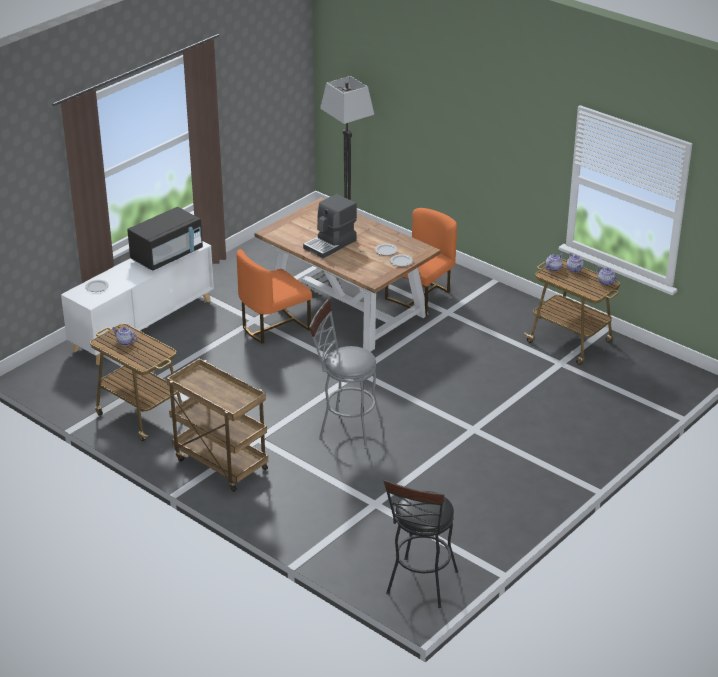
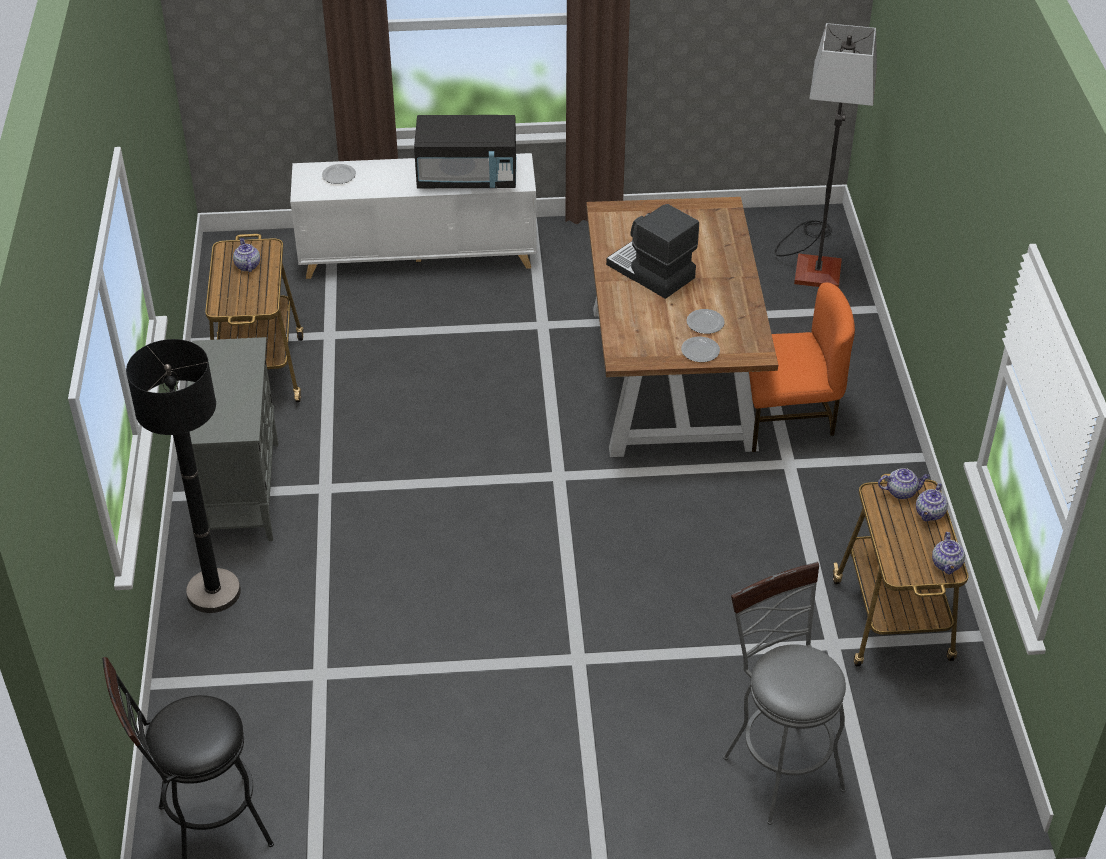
camera: 45 degrees right, 10 degrees up
(219, 464) = (242, 491): brown cart -> grey cabinet
(274, 327) = (551, 348): orange chair -> none
(274, 508) = (213, 592): none -> black floor lamp
(331, 244) = (650, 272): coffee machine -> coffee machine turned 45 degrees clockwise
(345, 428) = (434, 543): grey stool -> grey stool (778, 765)

